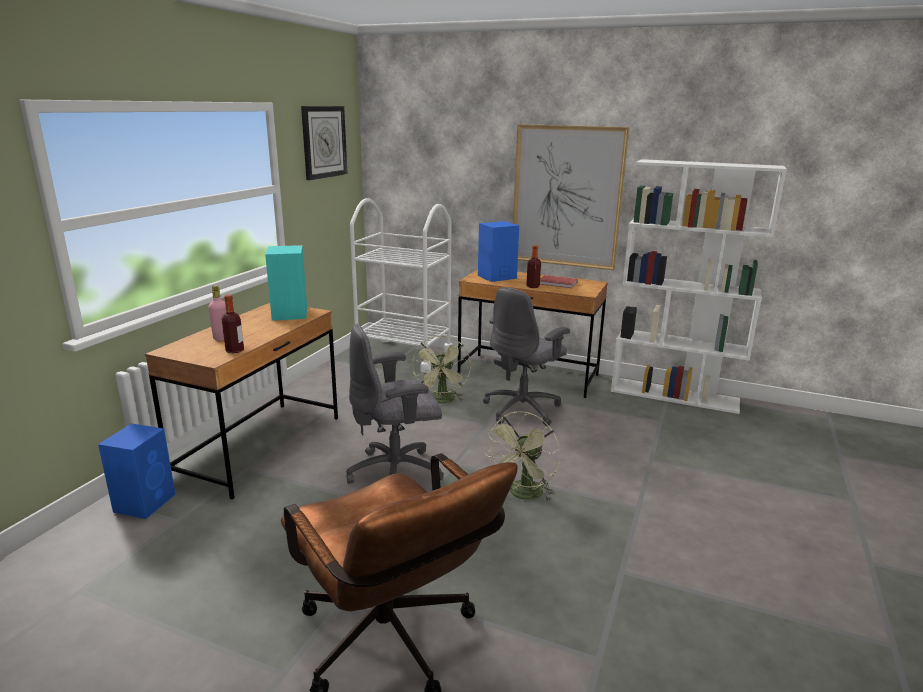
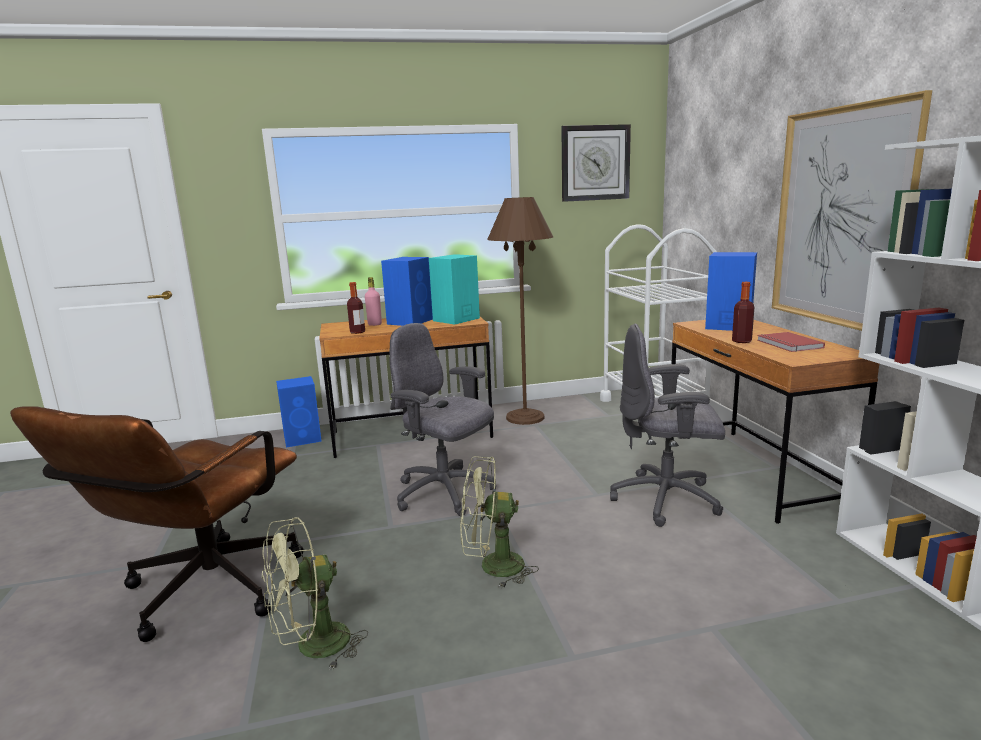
camera: 55 degrees right, 5 degrees down
(250, 326) = (410, 321): none -> blue speaker
(327, 393) = (525, 417): none -> brown floor lamp
(442, 401) = (602, 459): green fan -> green fan (312, 647)

